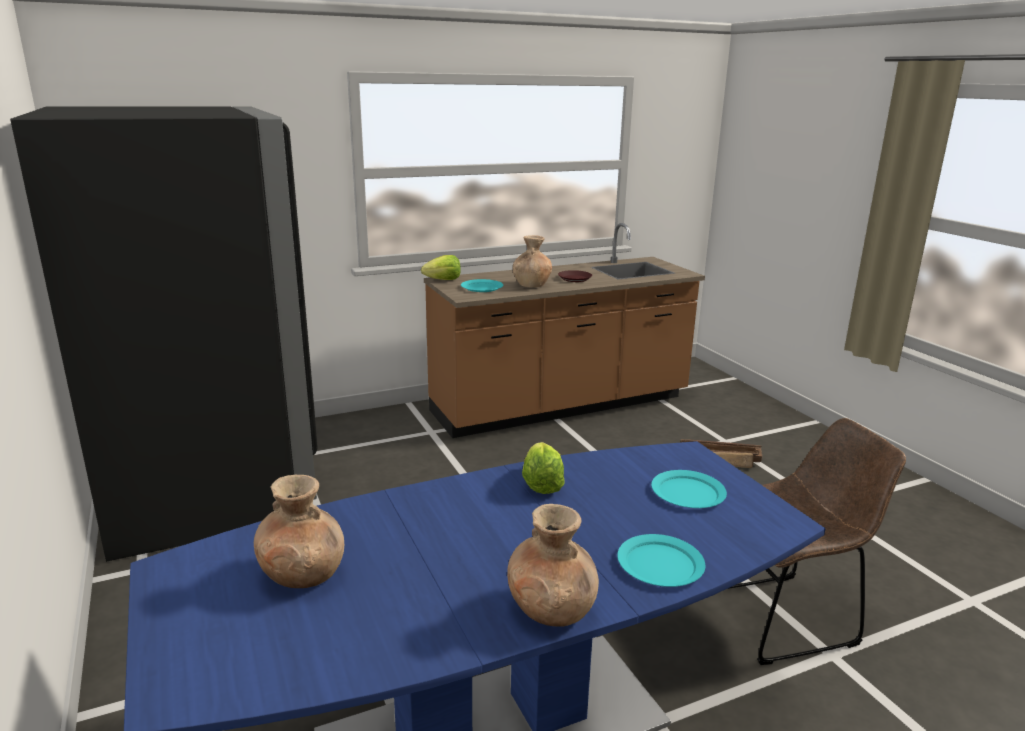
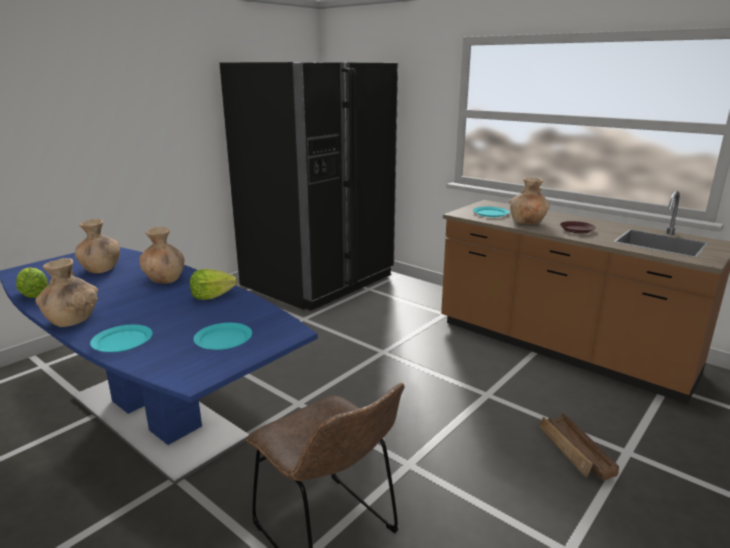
camera: 65 degrees right, 0 degrees up
(433, 513) = (165, 279): none -> brown vase
(443, 280) = (488, 203): lettuce -> lettuce (34, 294)

